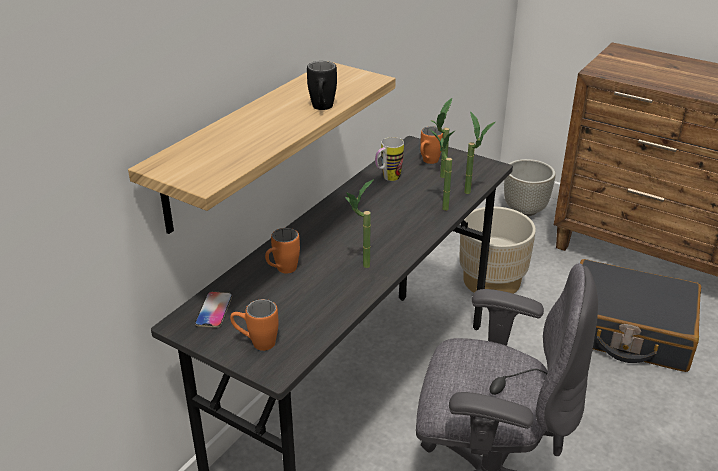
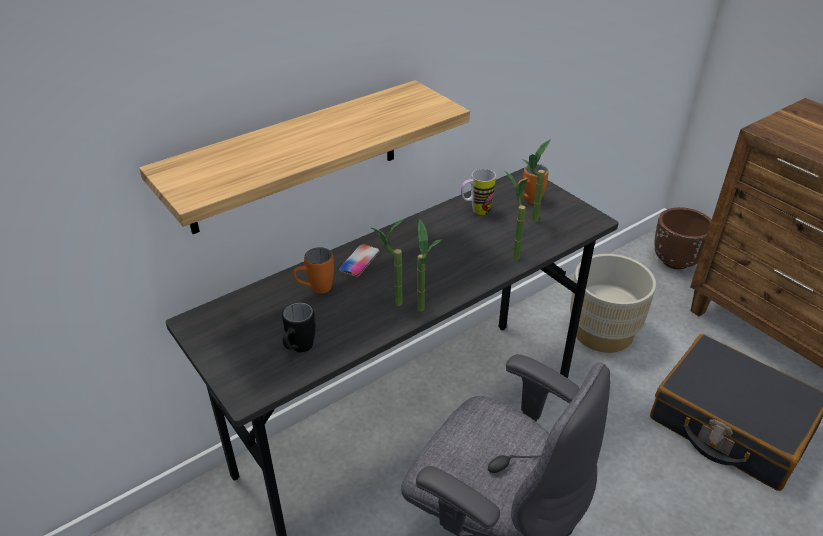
camera: 20 degrees right, 5 degrees up
(214, 310) = (230, 316): phone -> phone (359, 261)
(256, 343) = (246, 361): orange mug -> none
(322, 109) = (367, 134): black mug -> black mug (298, 350)
(473, 194) = (555, 247): potted plant -> potted plant (425, 313)
(525, 209) = (675, 261): grey planter -> brown planter

